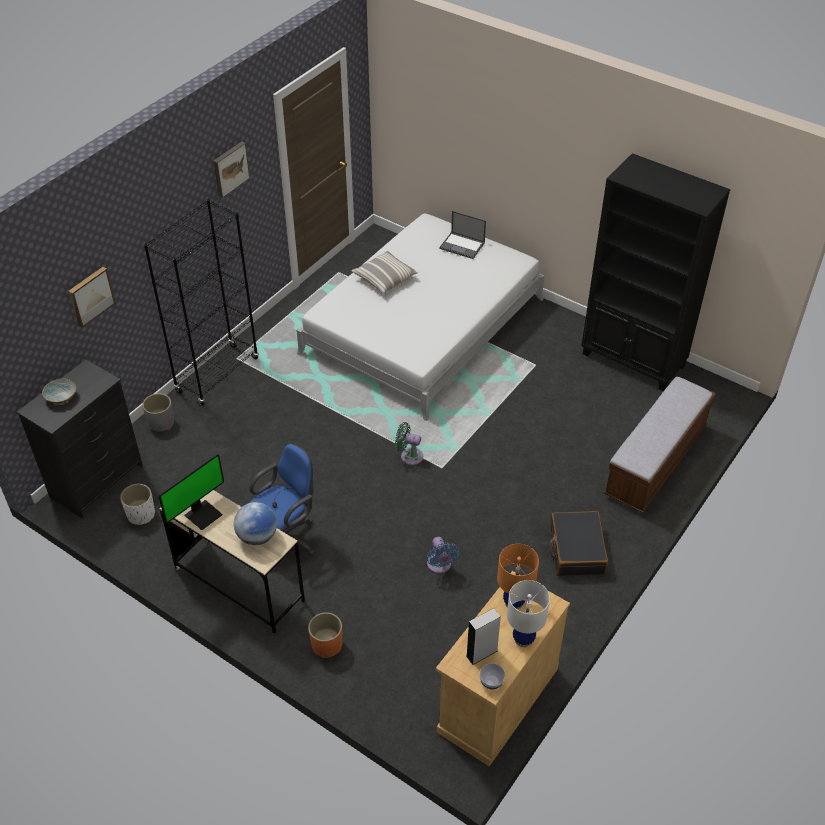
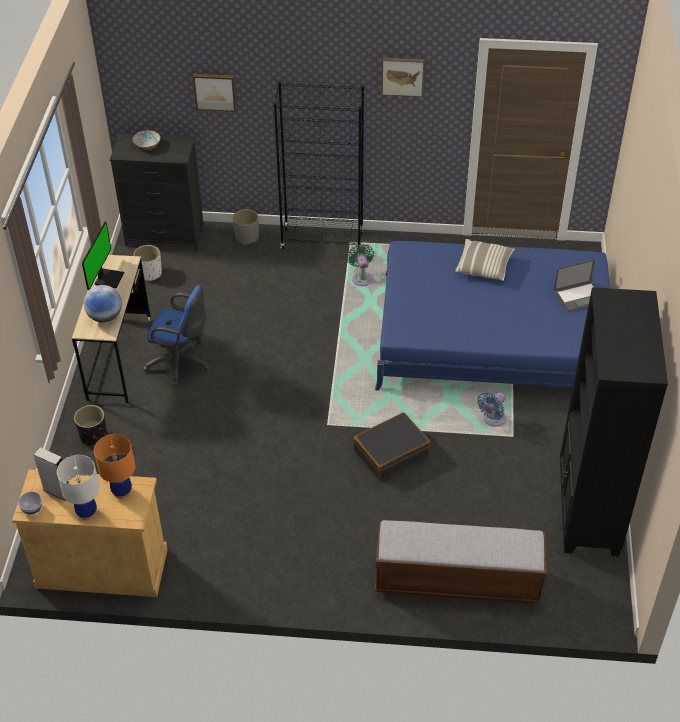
camera: 60 degrees right, 0 degrees up
(202, 514) = (108, 278): monitor -> monitor turned 90 degrees counterclockwise
(327, 645) = (93, 436): orange planter -> black planter
(409, 456) = (325, 397): green fan -> green fan (361, 277)
(423, 326) = (493, 336): white bed -> blue bed
(439, 566) = (217, 470): blue fan -> blue fan (492, 420)
(462, 245) = (579, 296): laptop -> laptop turned 105 degrees counterclockwise
(576, 550) = (299, 559): black suitcase -> black suitcase (391, 452)

